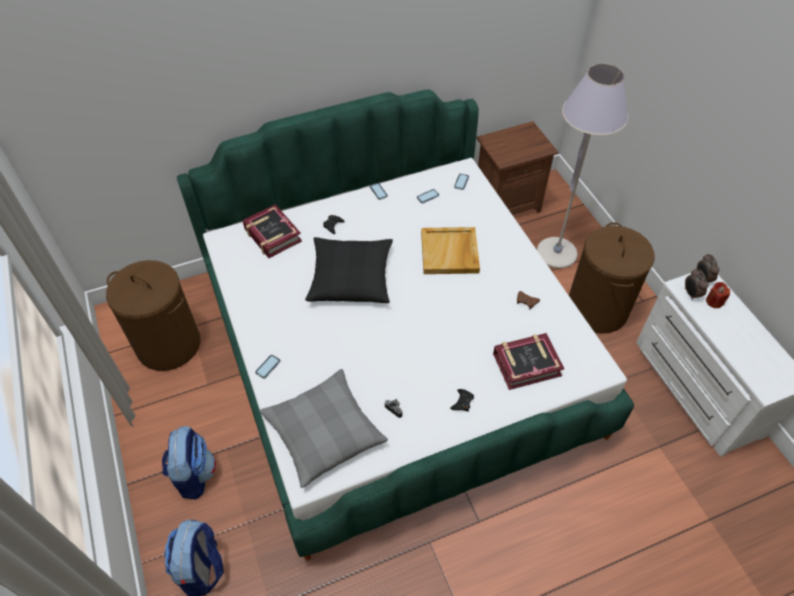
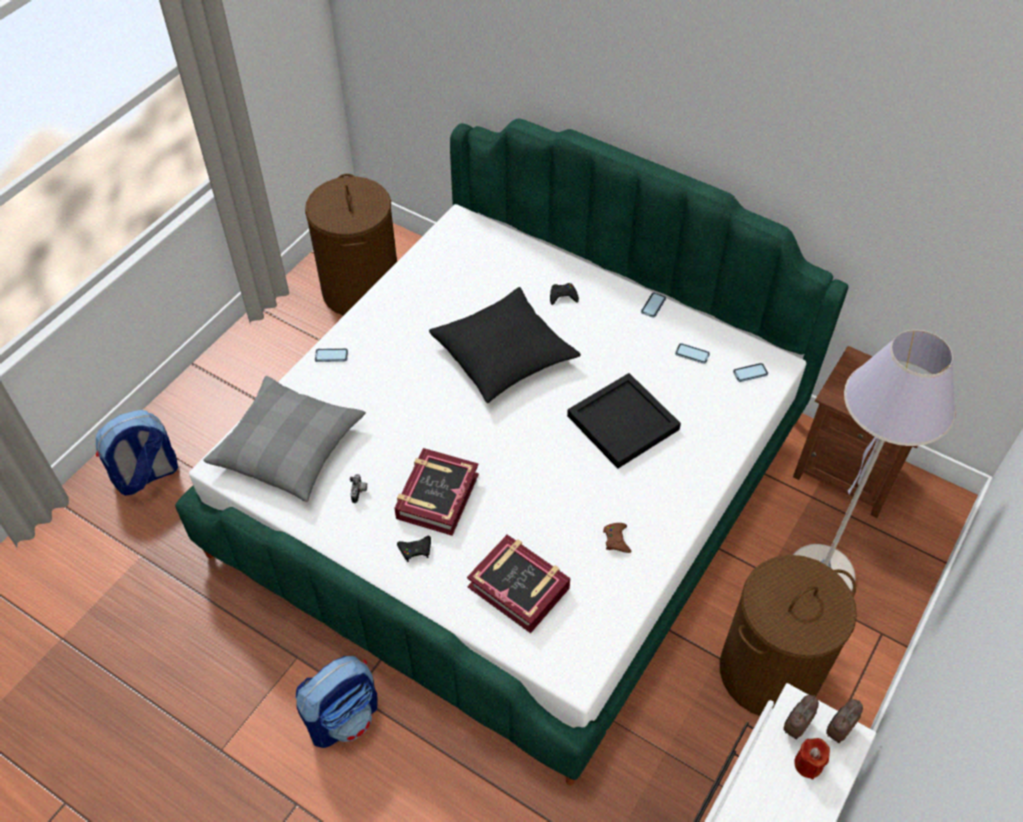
camera: 55 degrees right, 0 degrees up
(193, 474) = (235, 405): backpack -> backpack (343, 716)
(272, 235) = (501, 256): book -> book (437, 496)
(450, 253) = (622, 423): beige tray -> black tray

